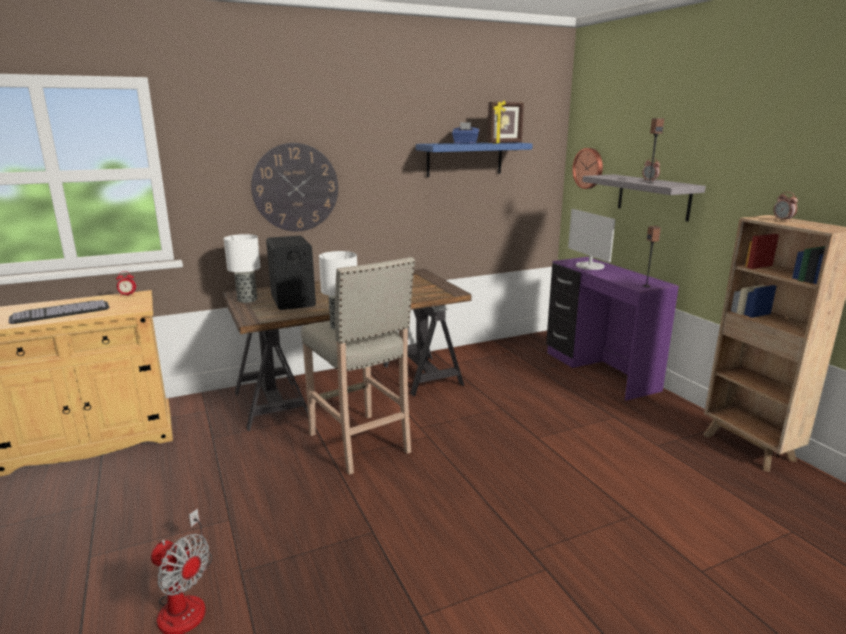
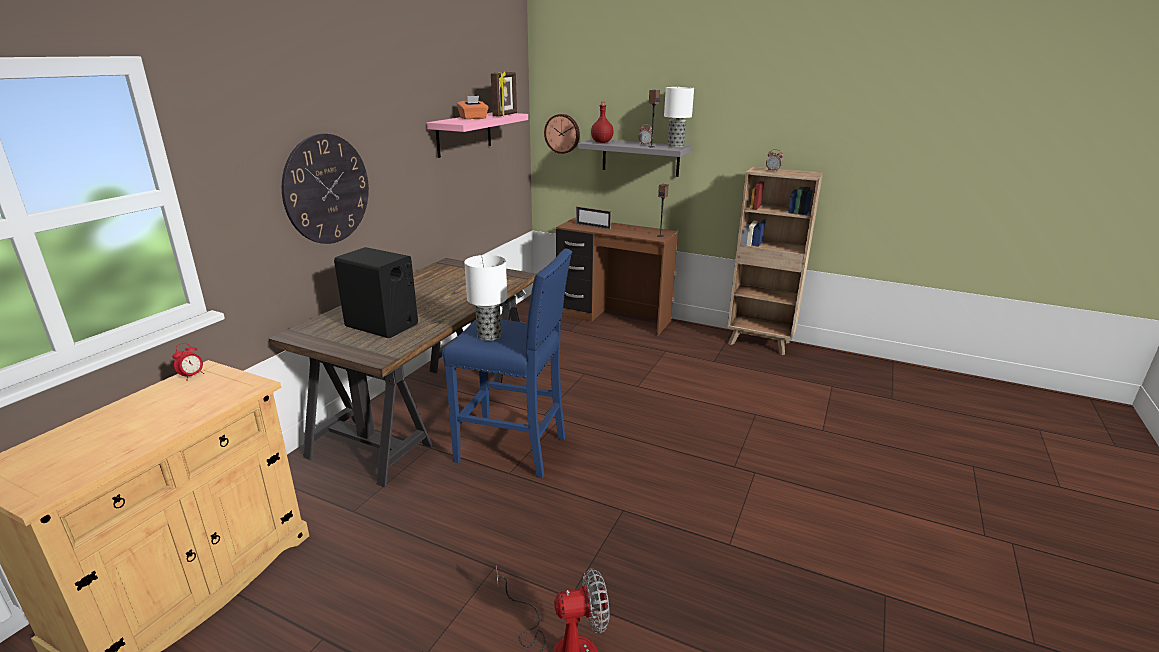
camera: 40 degrees left, 5 degrees up
(61, 311) = (139, 424): keyboard -> none
(247, 300) = (324, 339): table lamp -> table lamp (676, 146)
(360, 444) = (514, 449): beige stool -> blue stool
(464, 159) = (464, 134): blue shelf -> pink shelf
(465, 143) = (473, 118): blue tissue box -> orange tissue box
(589, 266) = (593, 226): monitor -> picture frame
(599, 371) = (613, 318): purple desk -> brown desk
(608, 177) = (602, 142): none -> red bottle

